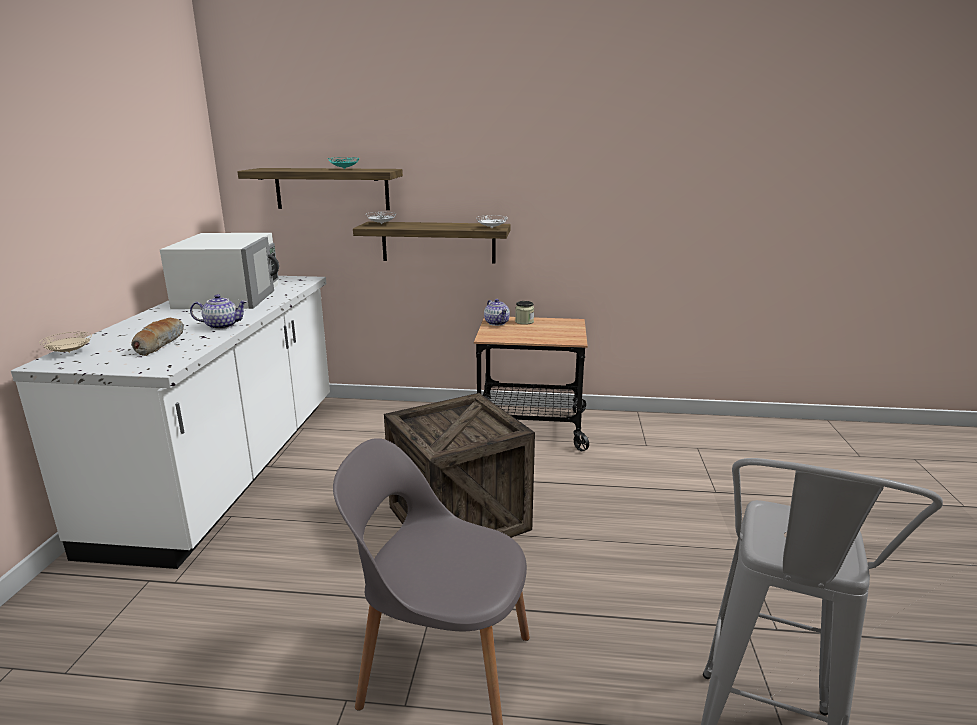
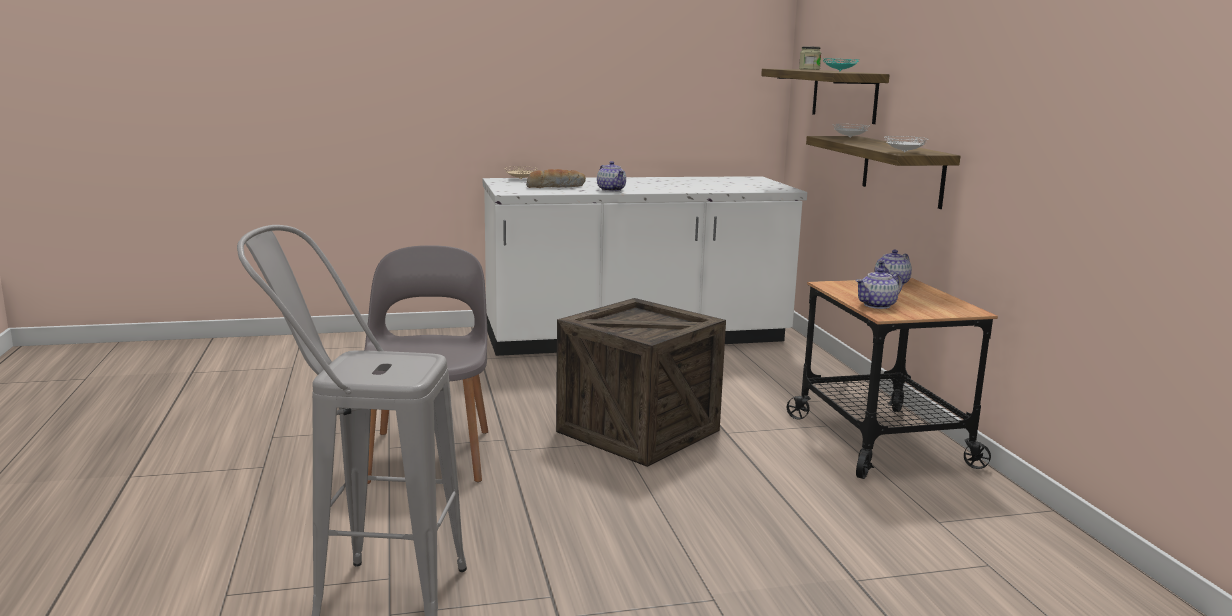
camera: 70 degrees right, 5 degrees down
(229, 296) = (694, 183): white microwave -> none
(524, 322) = (920, 292): jar -> jar (809, 69)
(550, 337) = (877, 305): none -> teapot

